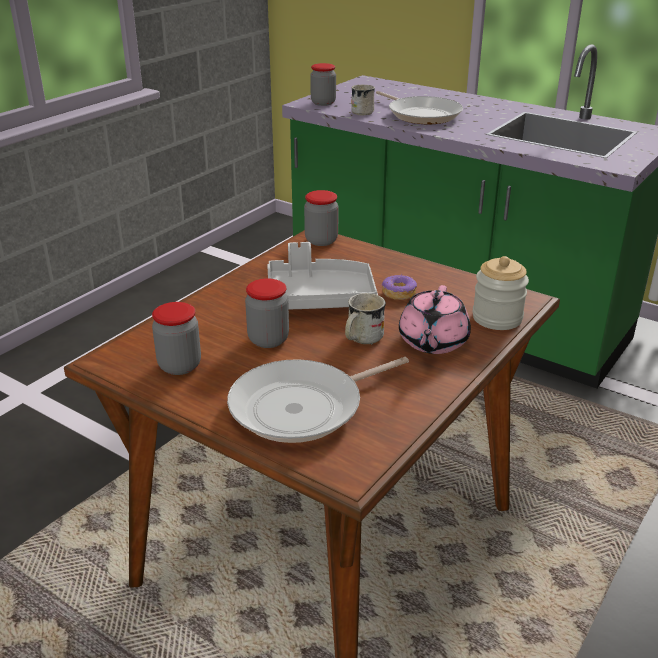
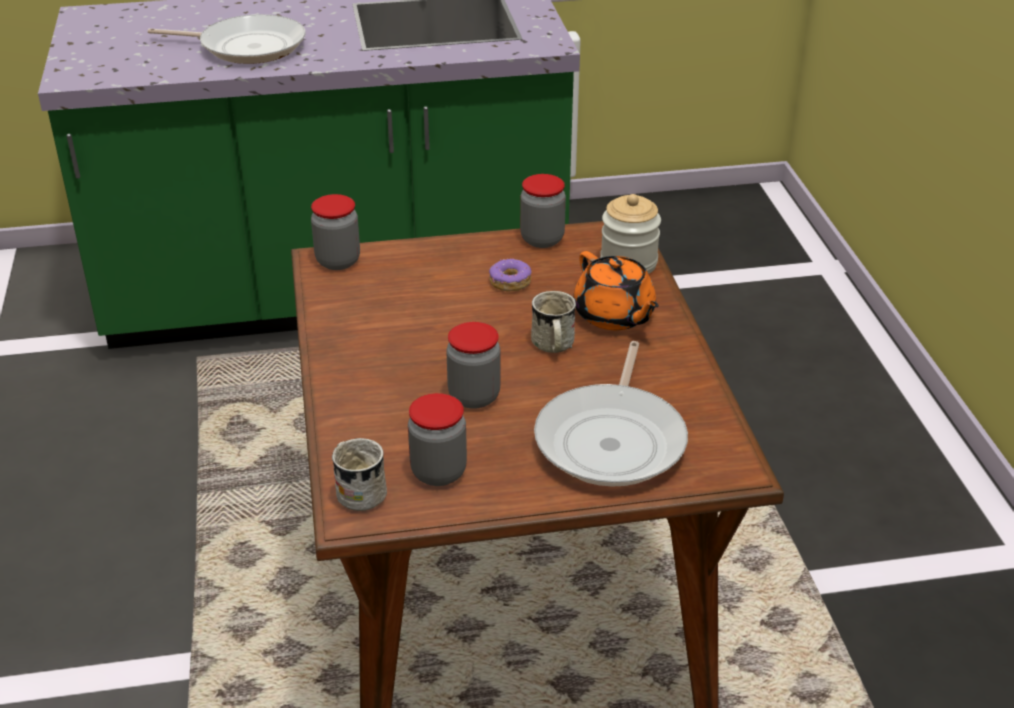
camera: 45 degrees left, 5 degrees up
(319, 297) = (446, 326): grey tray -> none
(323, 103) = (90, 70): jar -> jar (542, 239)
(363, 111) = (167, 66): white mug -> white mug (358, 491)
(432, 342) = (614, 316): pink teapot -> orange teapot

